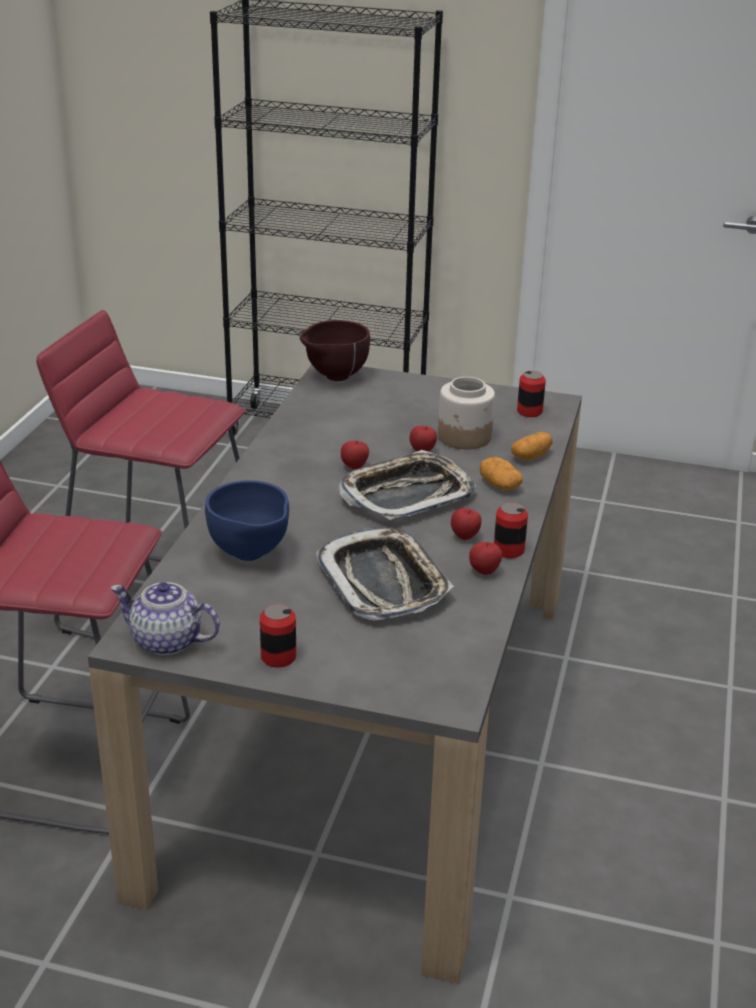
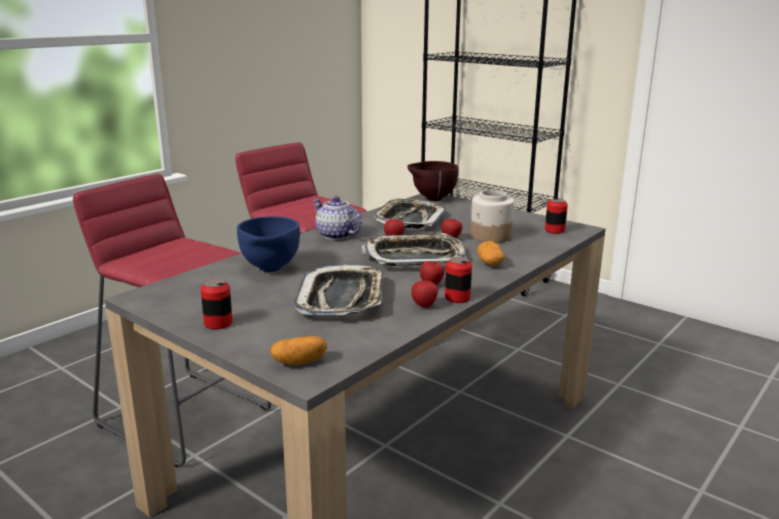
camera: 25 degrees right, 10 degrees down
(167, 641) = (160, 301): teapot -> teapot (336, 235)
(341, 426) = (409, 220): none -> tray
(531, 457) = (531, 252): potato -> potato (299, 362)

